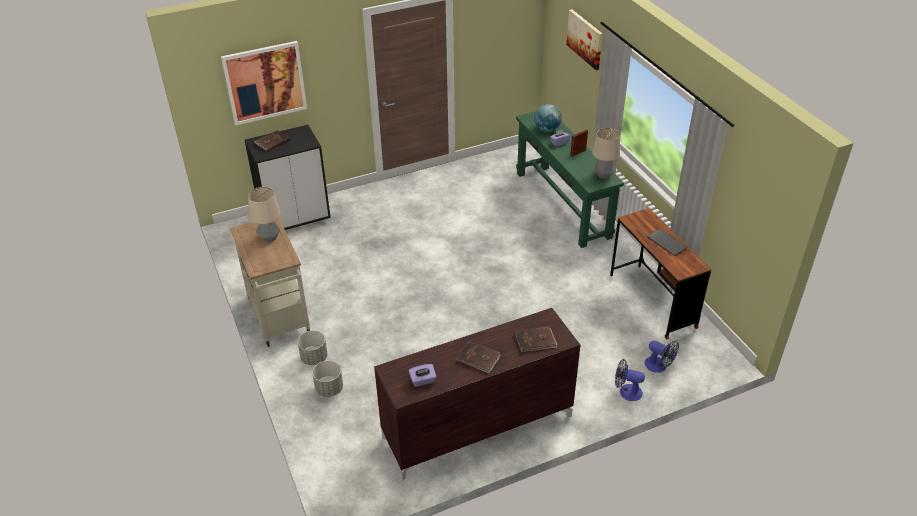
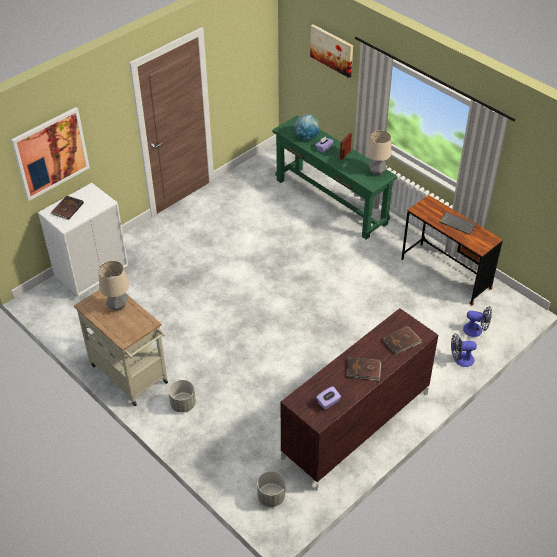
camera: 20 degrees left, 5 degrees up
(295, 218) = (92, 274): black cabinet -> white cabinet
(329, 389) = (211, 429): grey planter -> grey planter (271, 497)

